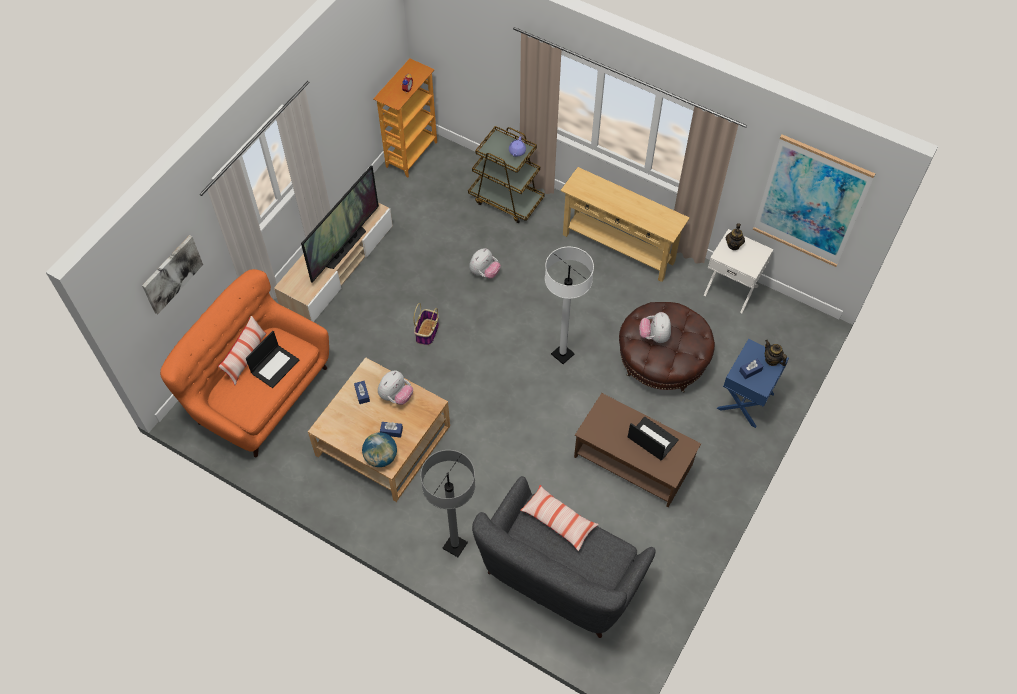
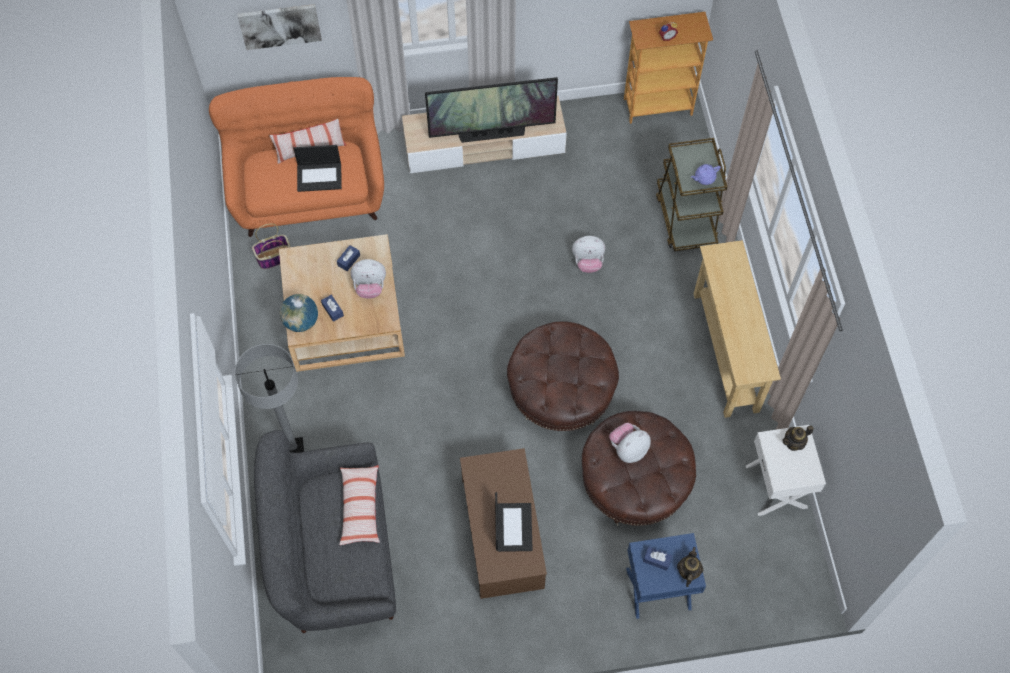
camera: 50 degrees right, 5 degrees up
(427, 333) = (481, 266): basket -> basket (274, 257)
(562, 354) = (561, 391): white floor lamp -> brown ottoman
(810, 202) = (861, 466): picture -> none

